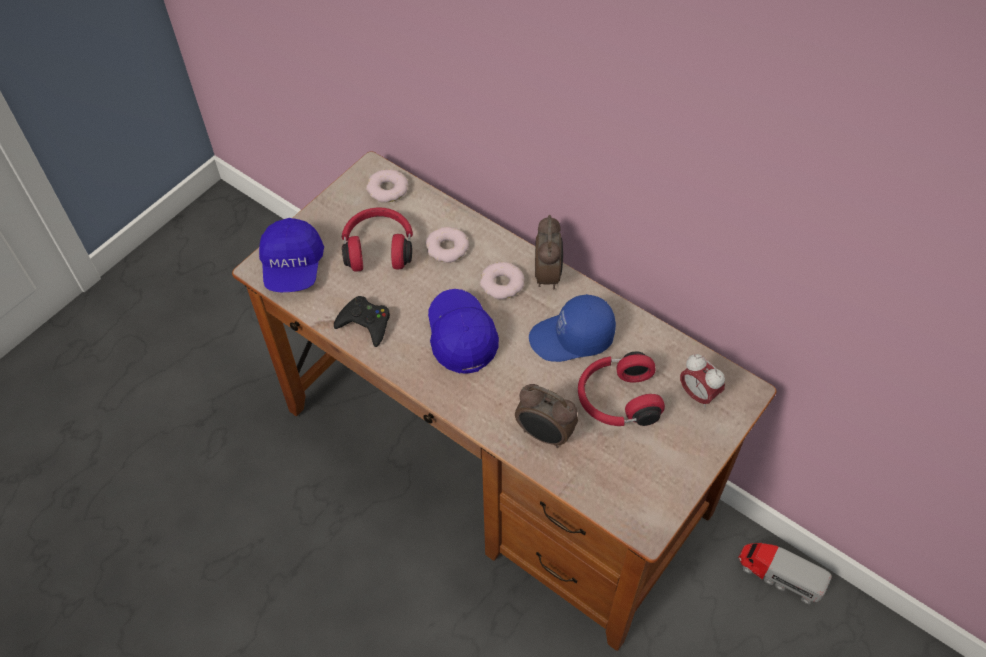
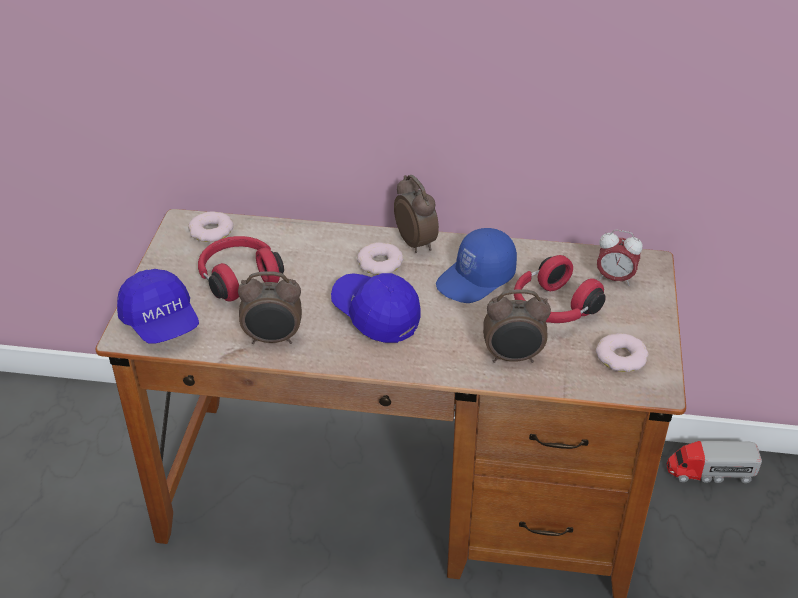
camera: 30 degrees left, 15 degrees down
(365, 323) = (273, 339): black game controller -> alarm clock
(447, 248) = (306, 255): donut -> donut (621, 357)

